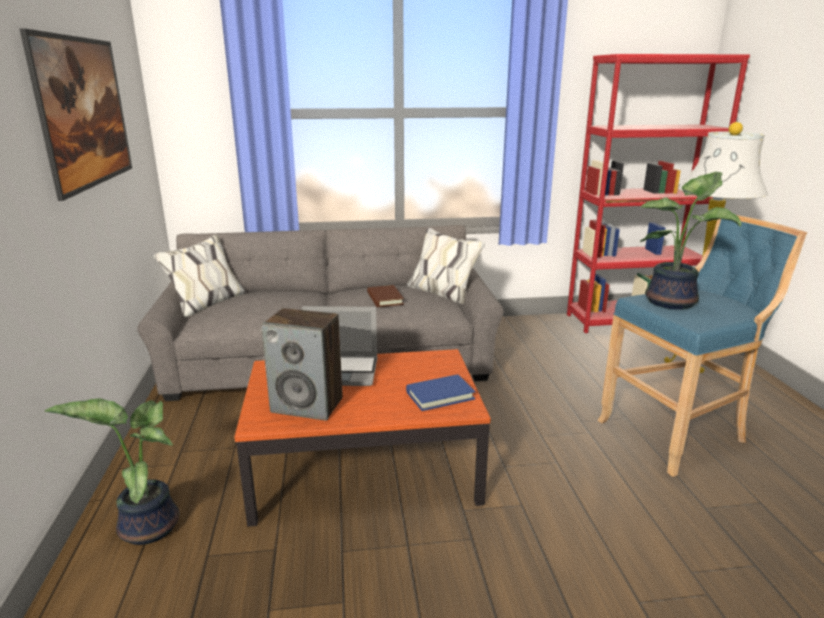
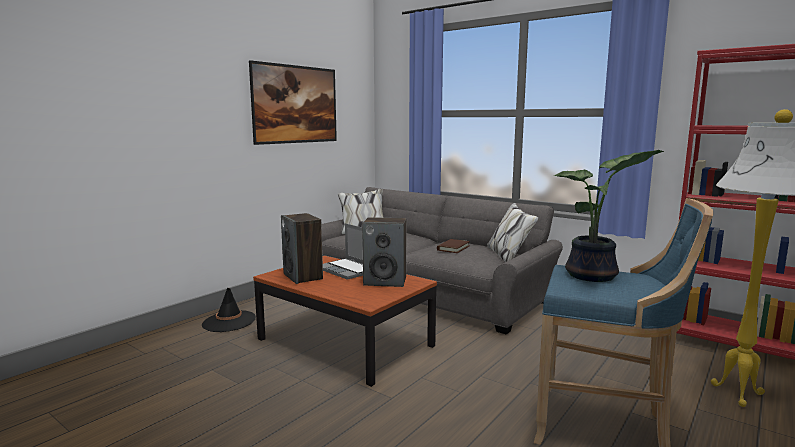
camera: 45 degrees right, 10 degrees down
(147, 525) = (229, 321): potted plant -> black hat
(415, 370) = (385, 281): none -> speaker
(440, 395) = (370, 294): blue book -> none

